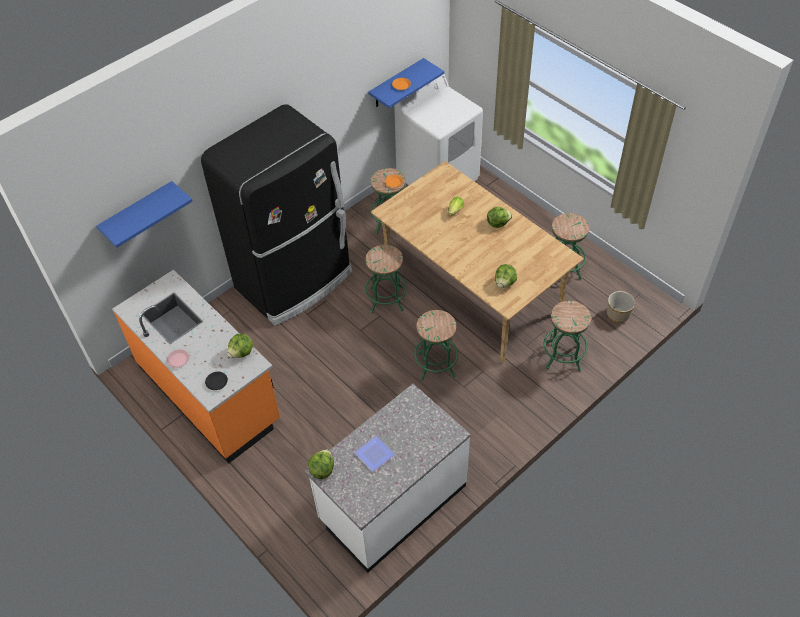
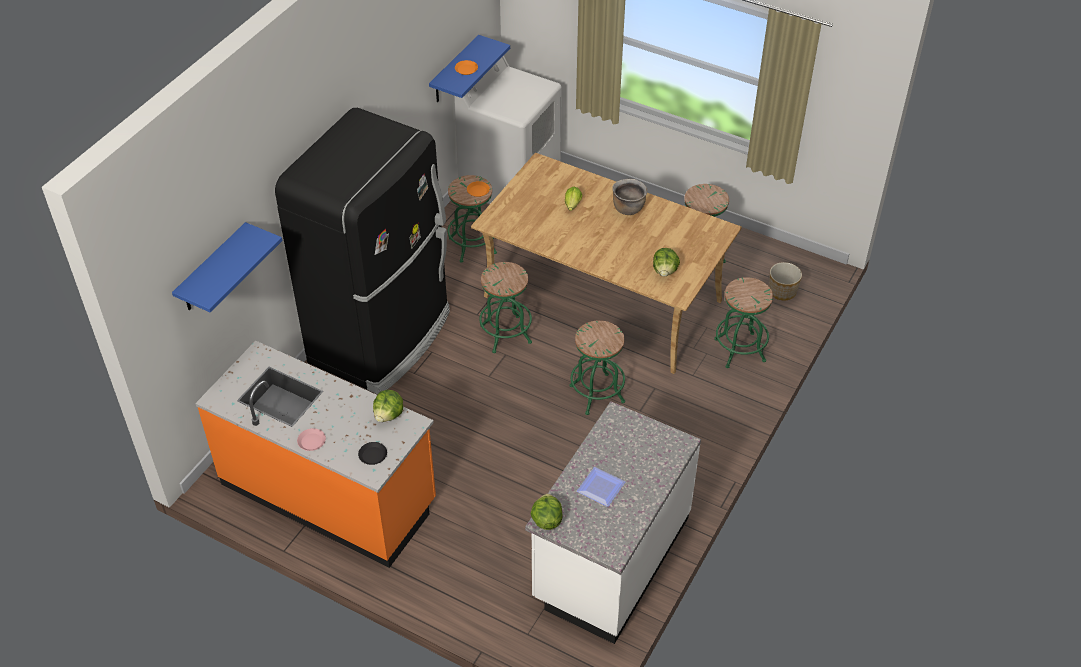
camera: 20 degrees left, 5 degrees down
(498, 223) = (628, 208): lettuce -> brown cooking pot

